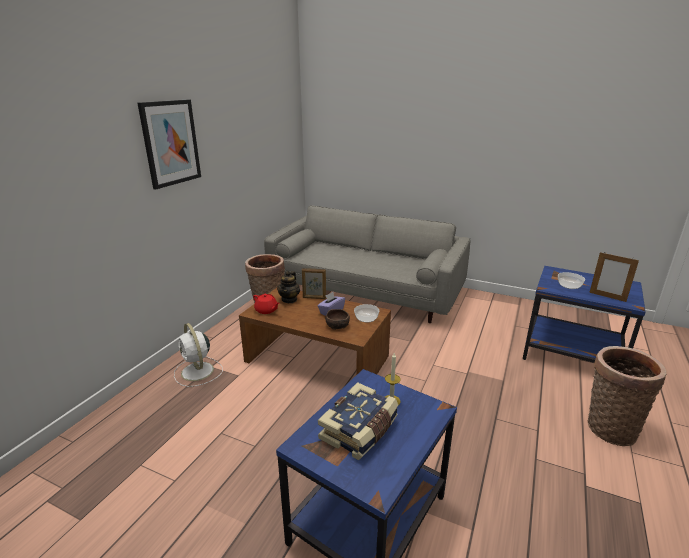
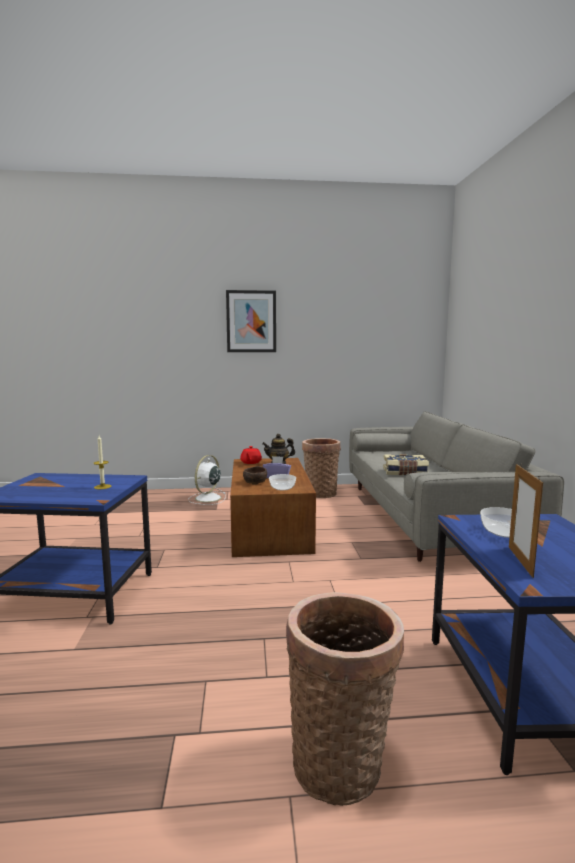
camera: 60 degrees right, 15 degrees down
(314, 298) = (294, 468): picture frame -> none
(360, 430) = (60, 484): book -> book (405, 473)

